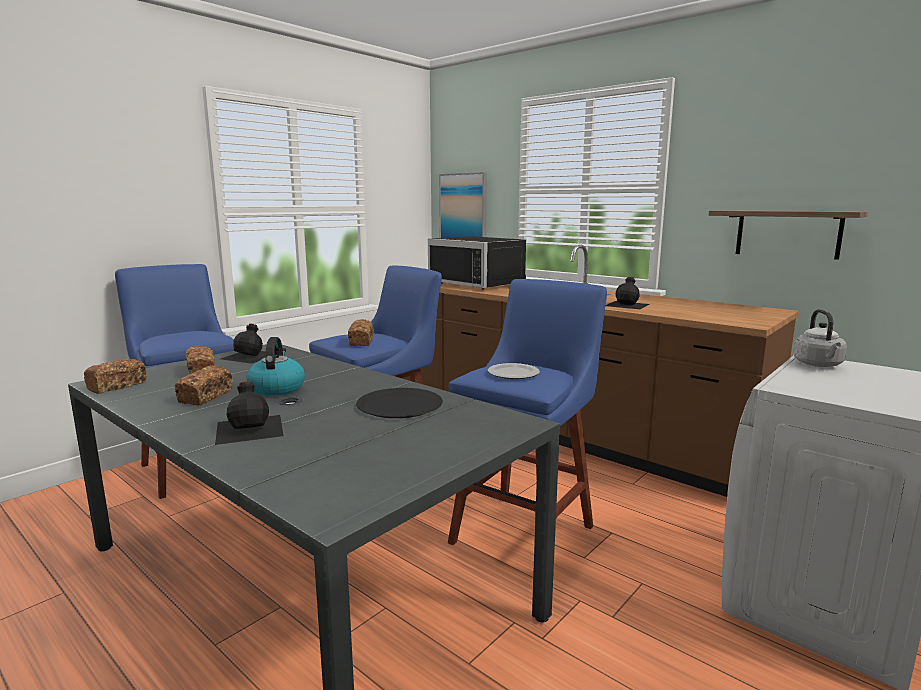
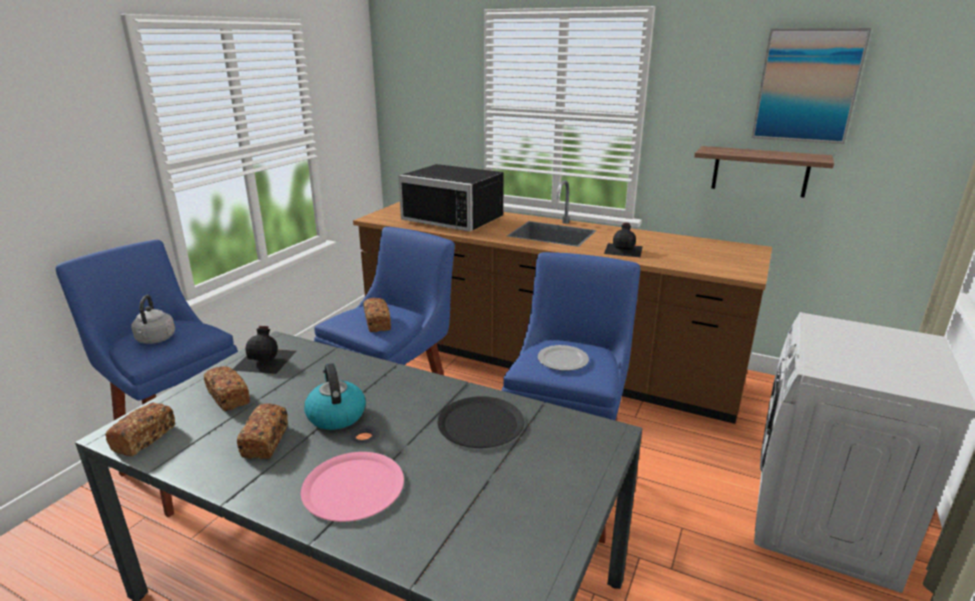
camera: 15 degrees left, 10 degrees up
(250, 428) = (353, 487): black bottle -> pink plate
(463, 210) = (418, 128): picture -> picture (807, 86)
(818, 365) = (827, 330): grey kettle -> grey kettle (155, 340)

